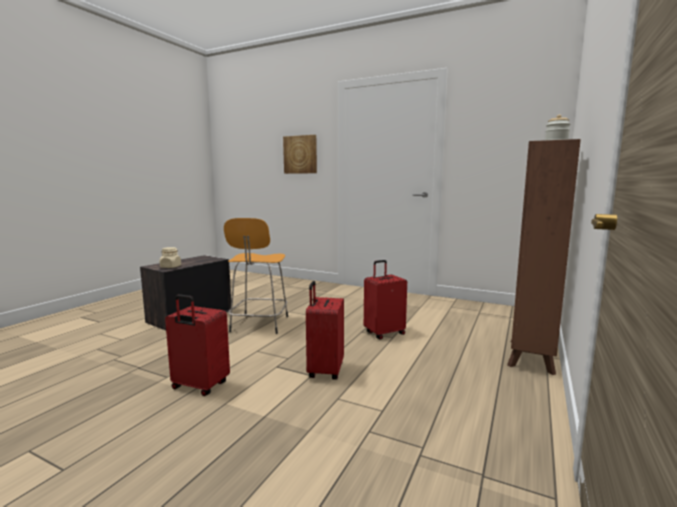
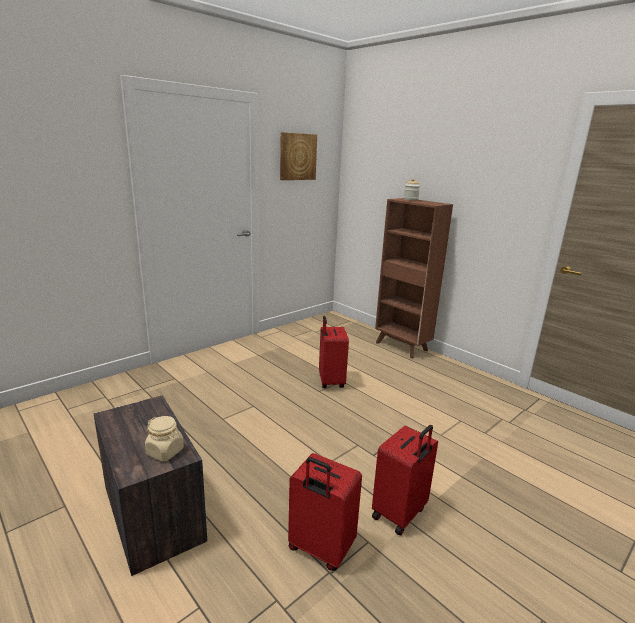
camera: 70 degrees left, 10 degrees up
(259, 325) = (250, 449): orange stool -> none
(300, 154) = (60, 189): picture -> picture (297, 156)
(324, 371) = (393, 430): red suitcase -> red suitcase (320, 549)

